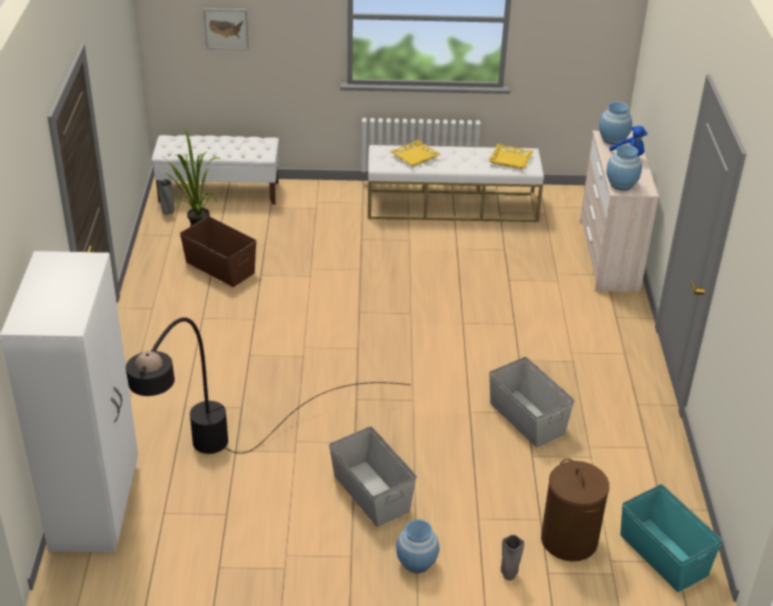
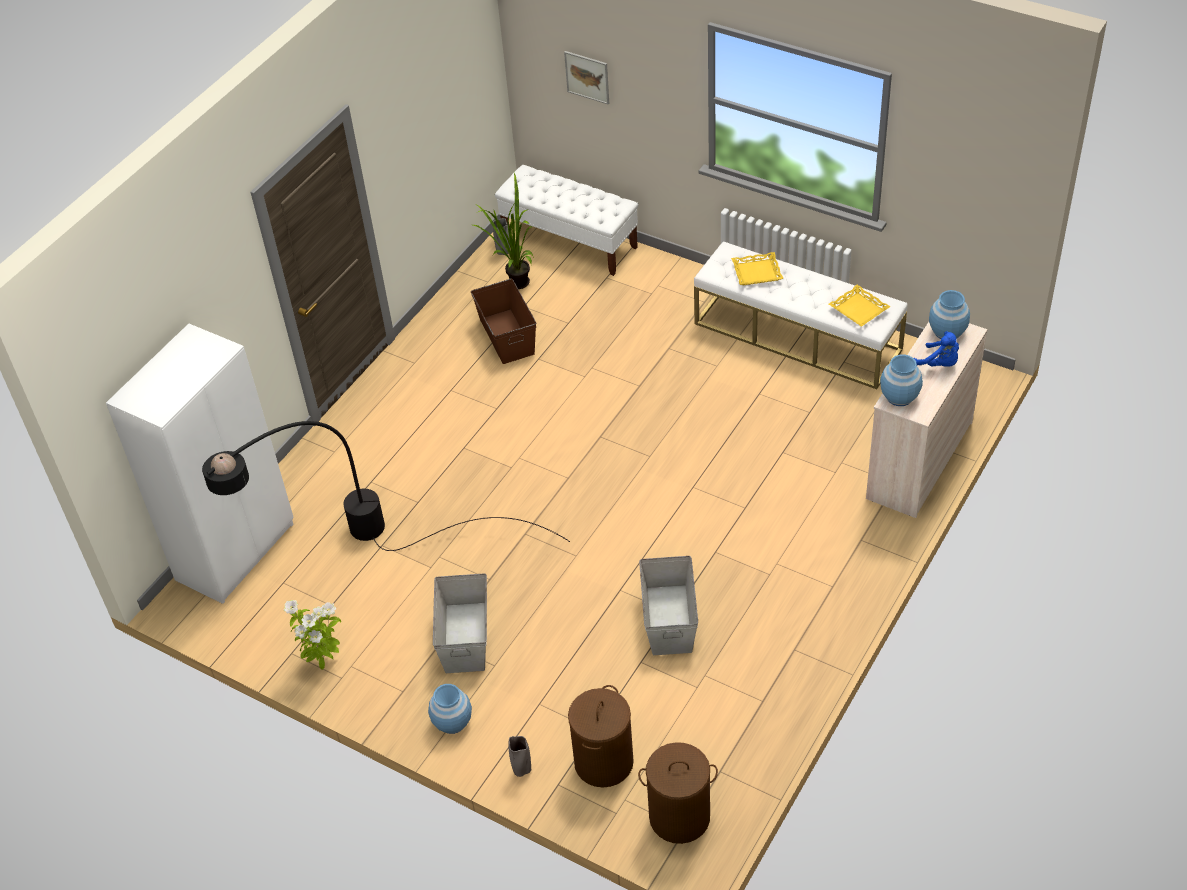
camera: 35 degrees right, 10 degrees up
(256, 562) = (323, 662): none -> potted plant
(663, 555) = (679, 817): turquoise storage box -> brown laundry basket

